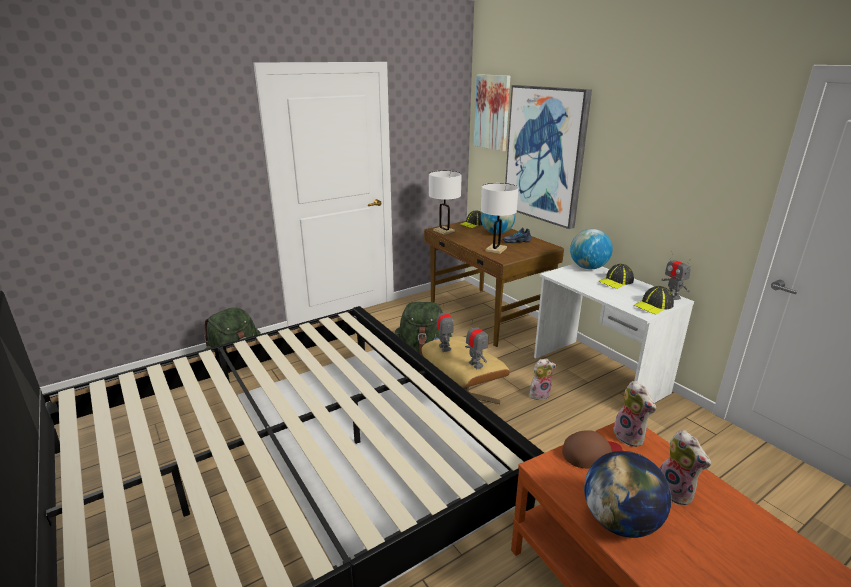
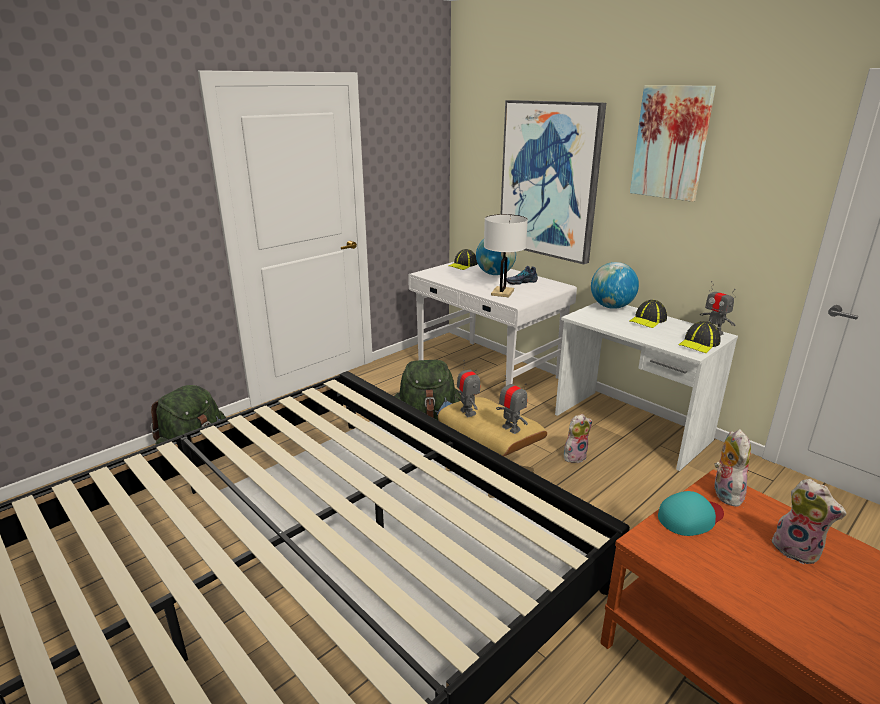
camera: 10 degrees left, 0 degrees up
(444, 231) = (433, 275): white table lamp -> none
(487, 316) = (487, 371): brown desk -> white desk
(492, 112) = (479, 133): picture -> picture (671, 143)
(591, 453) = (690, 517): brown cap -> turquoise cap
(620, 522) = (754, 593): globe -> none
(630, 437) = (724, 493): plush toy -> plush toy turned 135 degrees counterclockwise

